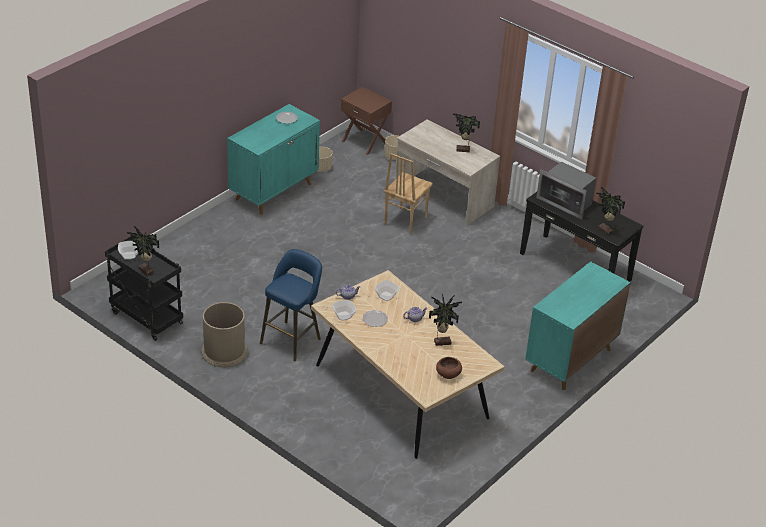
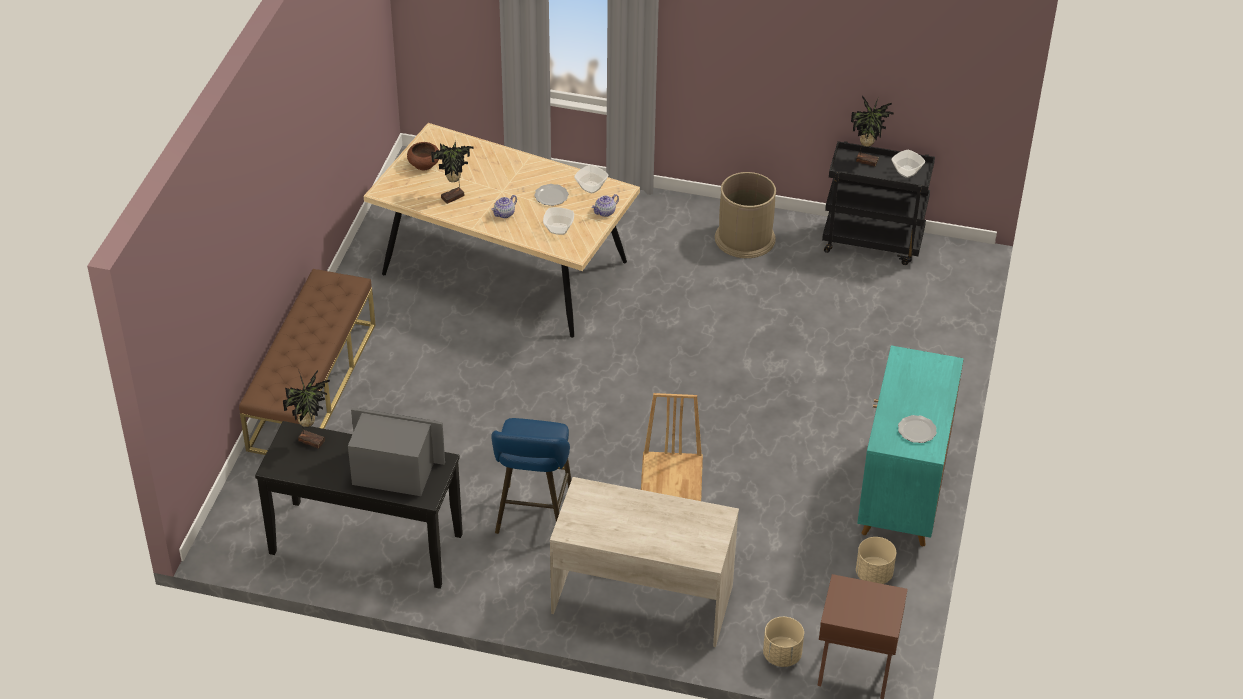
camera: 155 degrees right, 5 degrees up
(292, 339) = (680, 282): blue stool -> blue stool (533, 517)
(463, 150) = (615, 525): potted plant -> none
(570, 360) = (312, 385): turquoise cabinet -> brown bench

